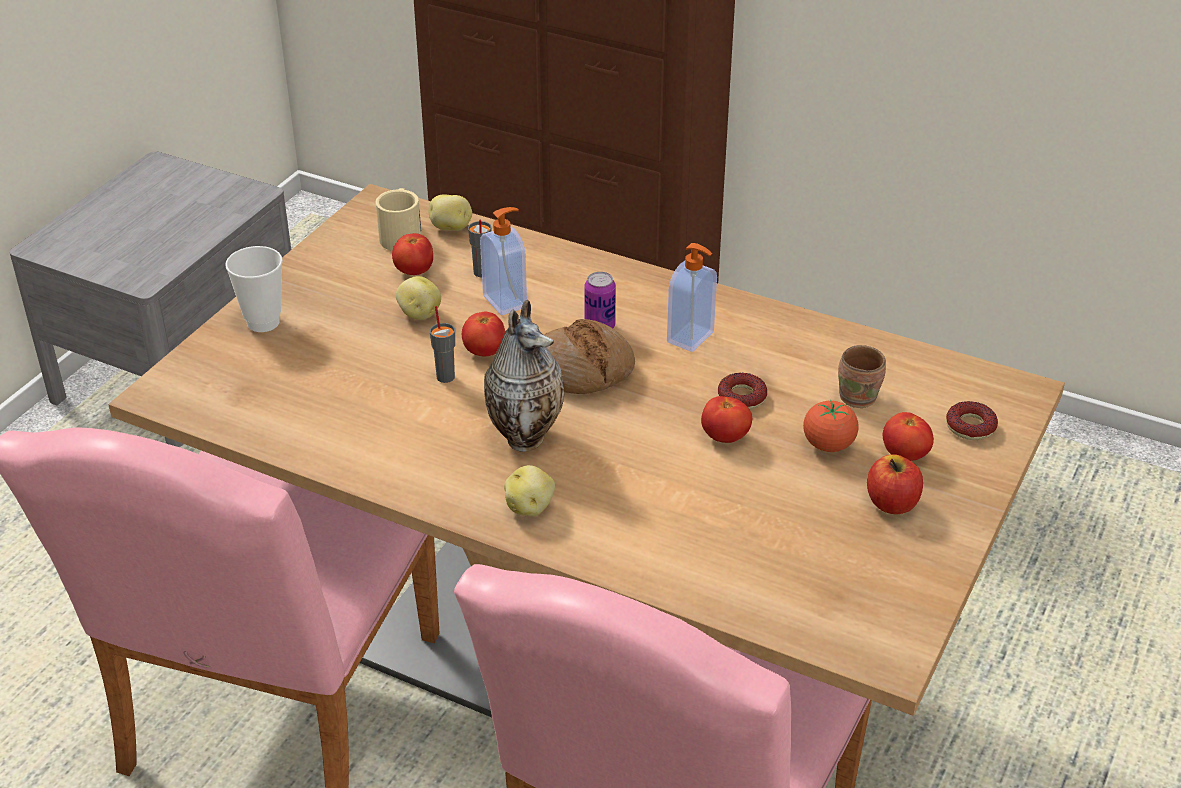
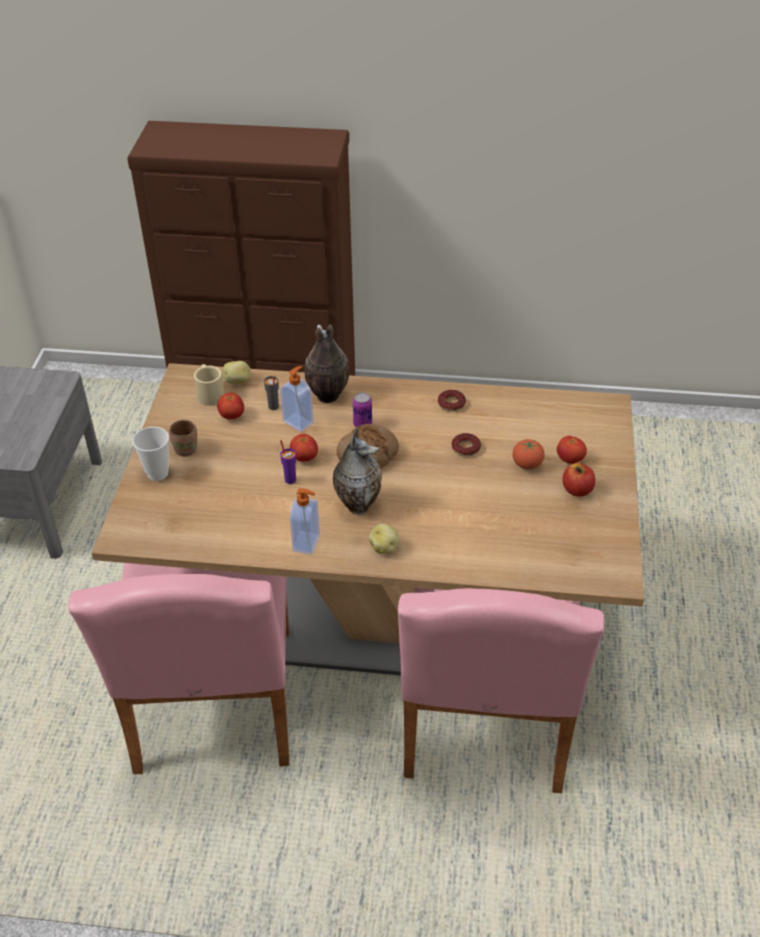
camera: 20 degrees left, 5 degrees up
(419, 314) = (251, 443): potato -> none
(445, 376) = (290, 479): grey cup -> purple cup
(569, 277) = (327, 397): none -> vase
(691, 338) = (419, 418): soap dispenser -> soap dispenser (307, 543)
(725, 437) = (469, 475): tomato -> none
(860, 397) = (529, 431): brown mug -> brown mug (187, 449)
(970, 426) = (595, 433): donut -> donut (451, 404)

